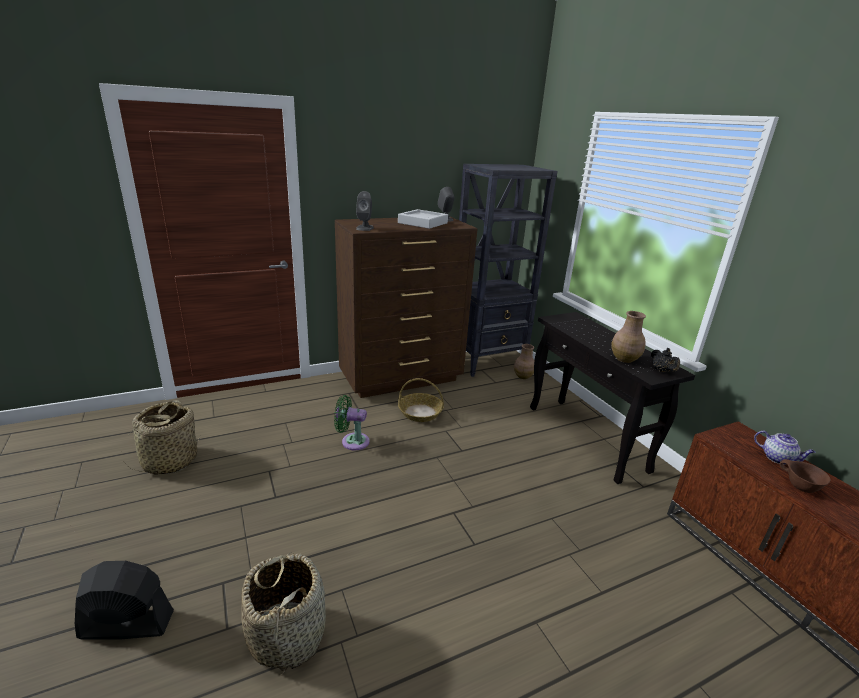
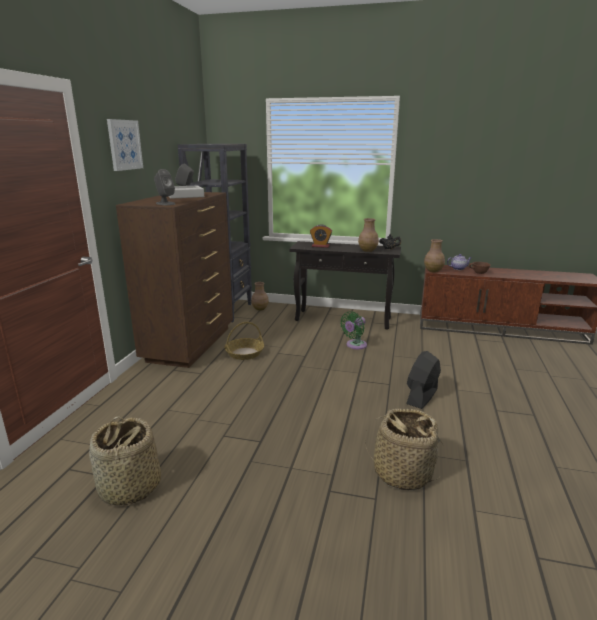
camera: 50 degrees left, 5 degrees down
(126, 624) = (328, 553): black fan -> black fan (422, 396)
(352, 441) = (239, 389): green fan -> green fan (355, 345)
(366, 161) = (124, 145): none -> picture
(582, 328) = (320, 246): none -> alarm clock
(717, 438) = (433, 271): none -> brown vase

